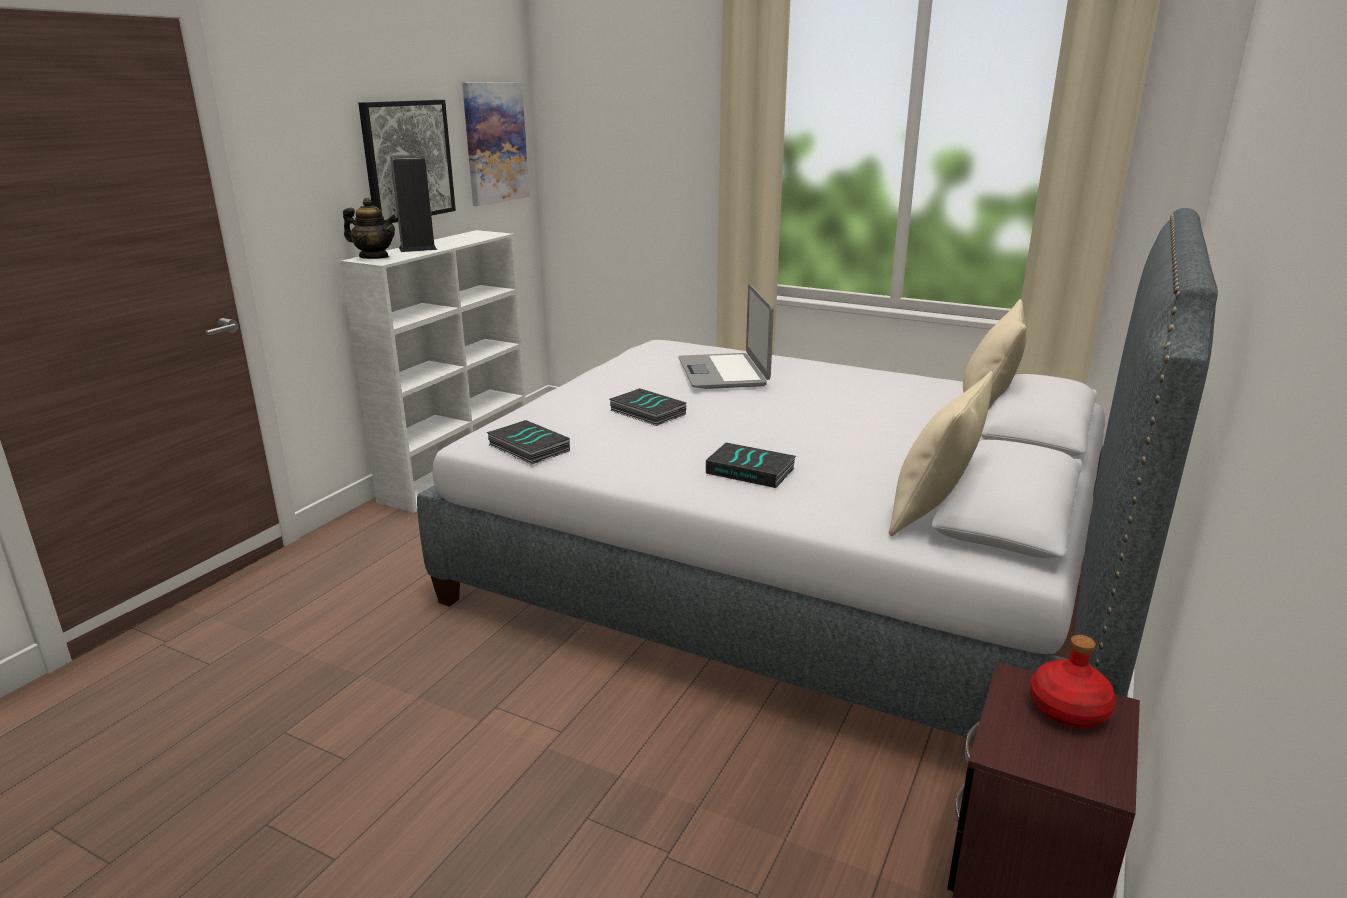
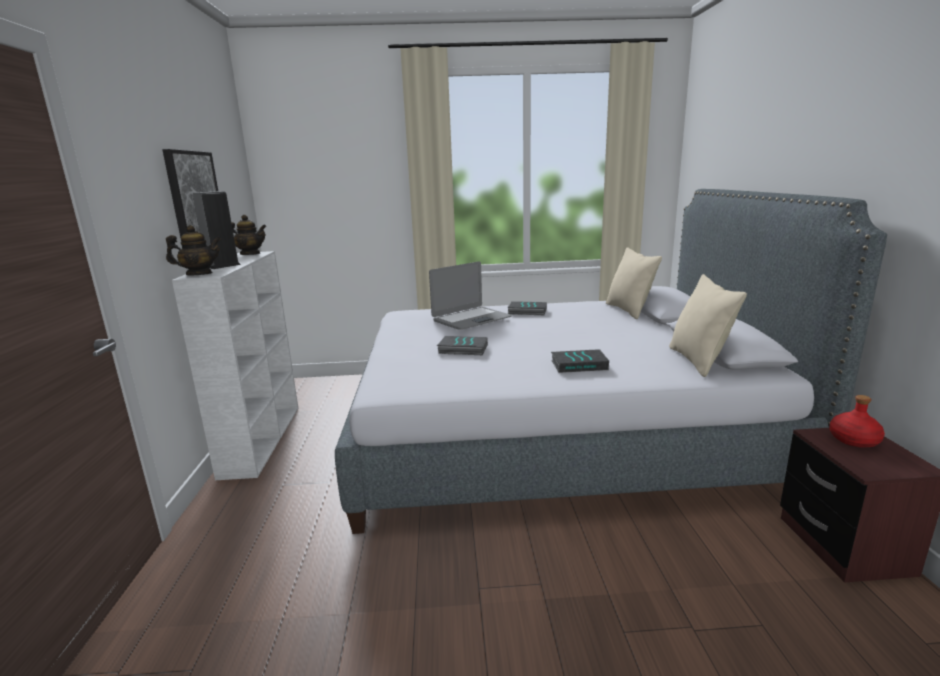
camera: 30 degrees left, 5 degrees down
(479, 235) = (250, 254): none -> teapot
(495, 143) = (236, 188): picture -> none
(527, 448) = (423, 387): book -> book (527, 311)
(723, 372) = (471, 319): laptop -> laptop turned 90 degrees counterclockwise

